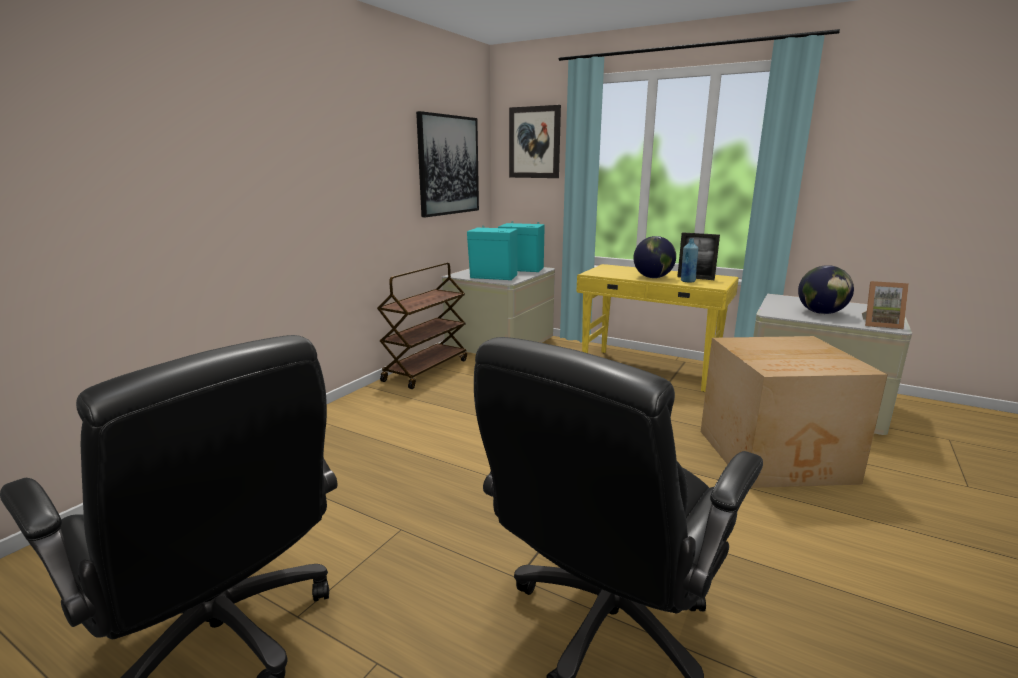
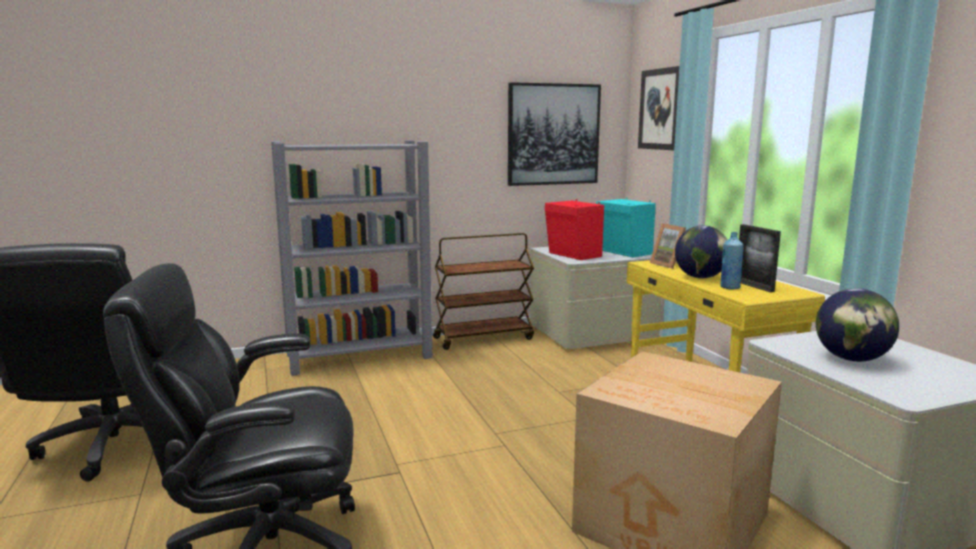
camera: 40 degrees right, 5 degrees down
(339, 420) = (359, 356): none -> grey bookcase
(494, 277) = (573, 255): turquoise speaker -> red speaker
(880, 324) = (899, 391): picture frame -> picture frame (669, 265)

